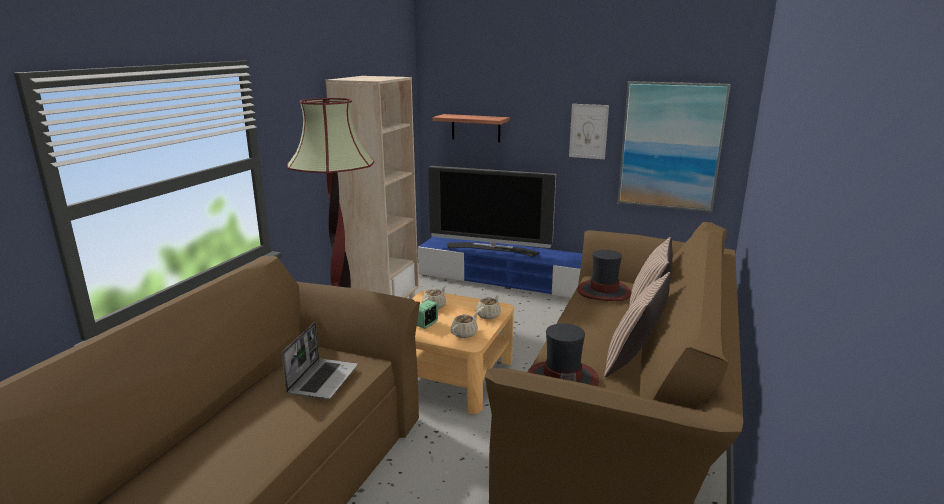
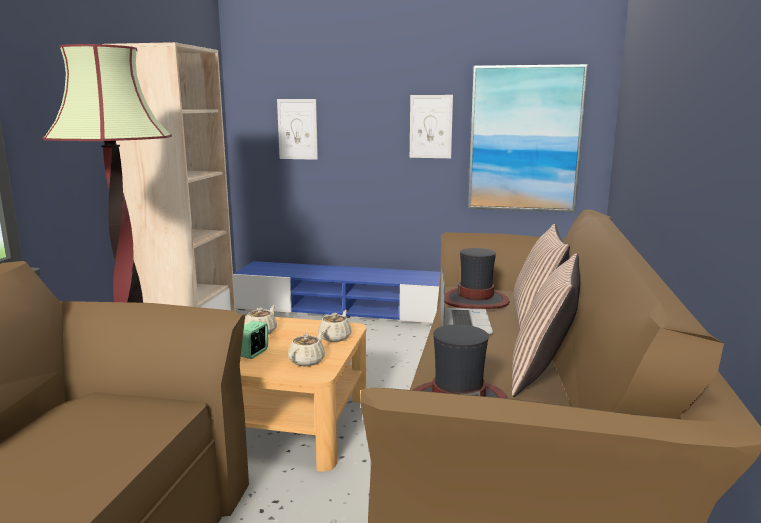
camera: 10 degrees left, 5 degrees down
(323, 379) = (97, 436): laptop -> laptop (463, 322)
(476, 128) = (297, 129): shelf -> picture
(492, 249) = (323, 272): television -> none

